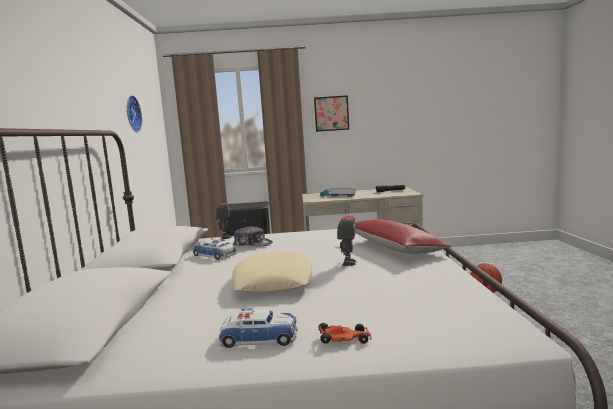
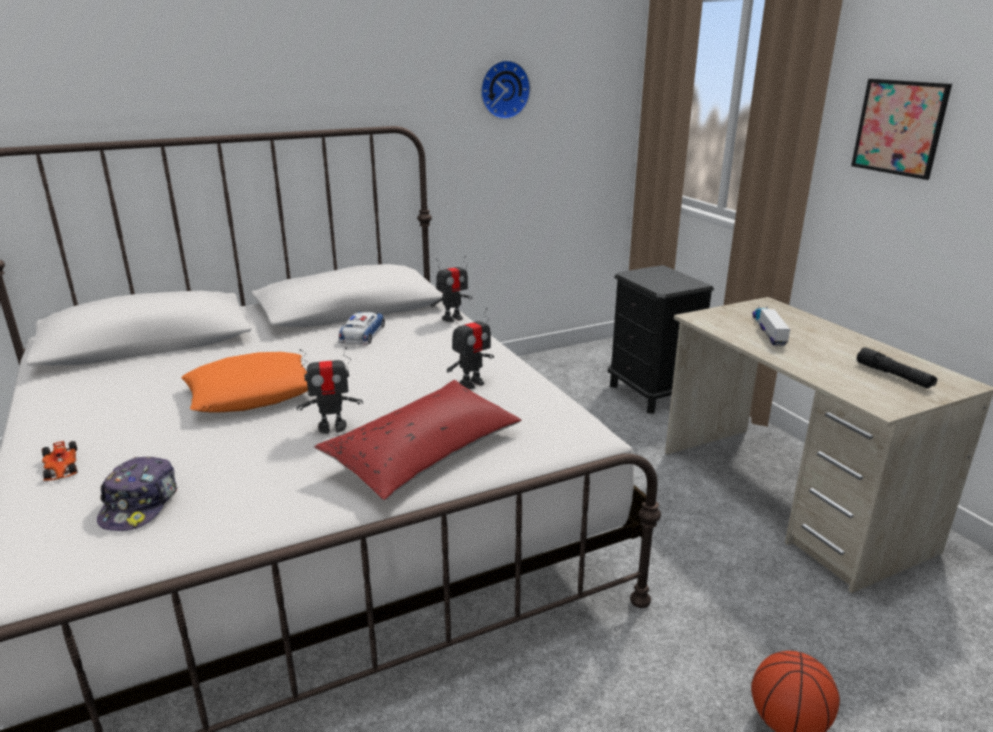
camera: 65 degrees right, 15 degrees up
(253, 244) = (420, 344): cap -> cap (140, 504)
(259, 337) = (84, 422): toy car -> none
(273, 281) = (252, 393): beige pillow -> orange pillow
(321, 238) = (471, 383): none -> toy robot

